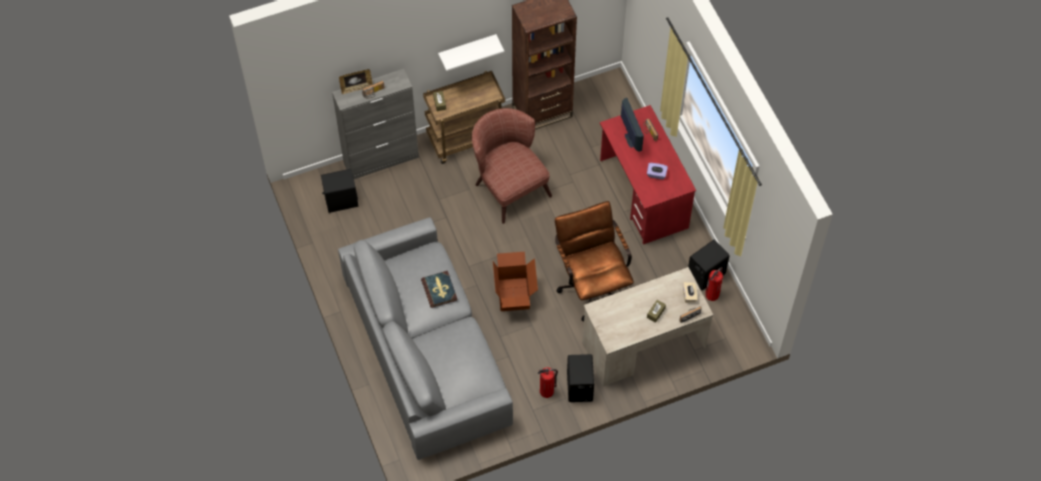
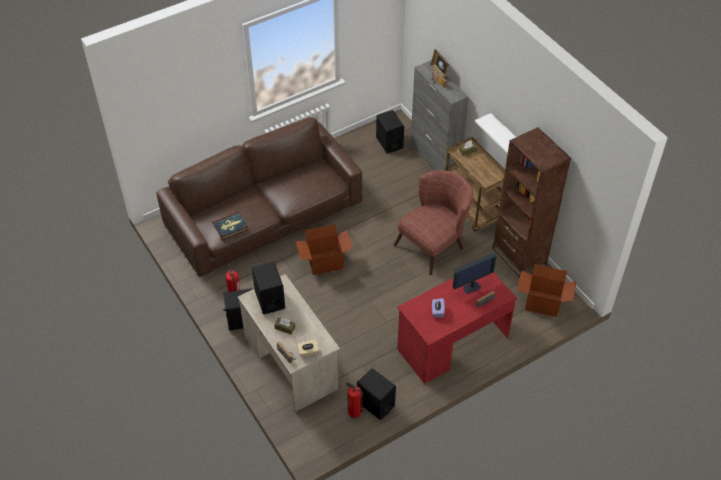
camera: 80 degrees right, 10 degrees down
(427, 349) = (264, 214): grey sofa -> brown sofa
(439, 290) = (298, 192): book -> book (230, 227)
(591, 284) = (346, 315): brown office chair -> none
(608, 106) = (542, 304): none -> cardboard box
(616, 323) = (269, 299): none -> black speaker

